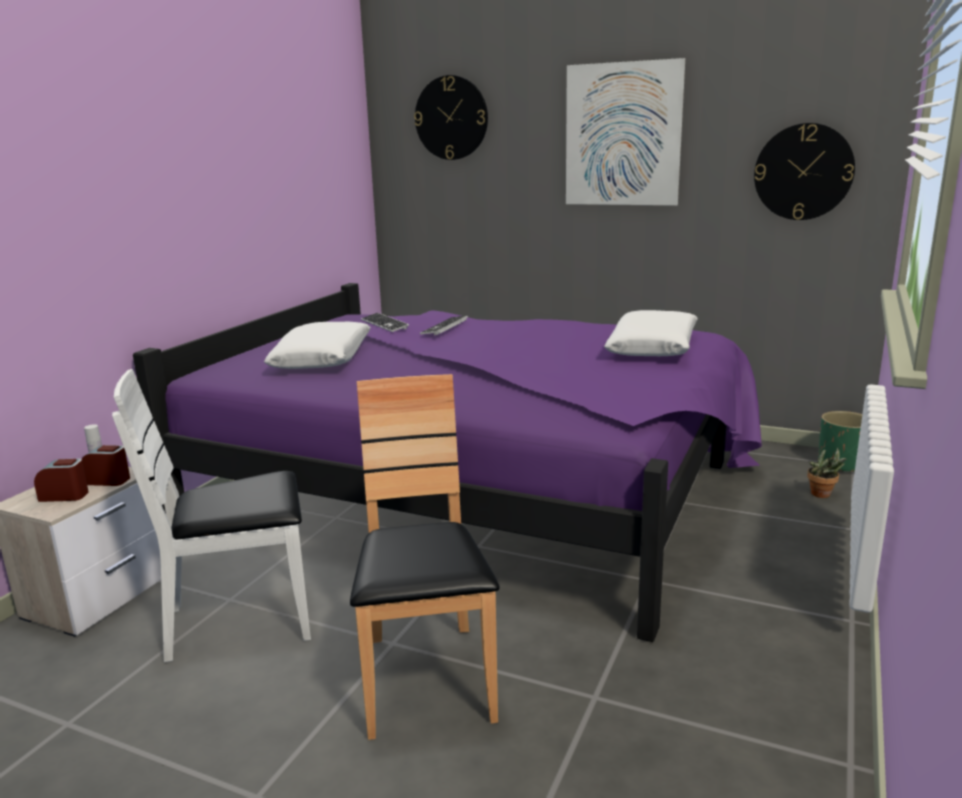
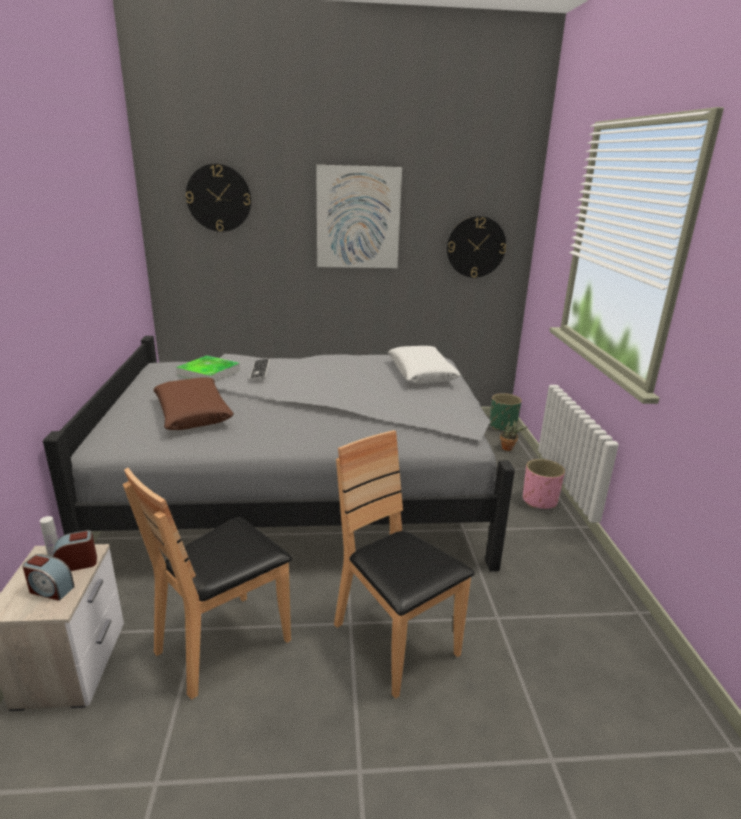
camera: 30 degrees left, 5 degrees up
(64, 496) = (50, 590): alarm clock -> alarm clock turned 135 degrees counterclockwise
(241, 621) = (224, 643): white chair -> brown chair
(322, 359) = (193, 413): white pillow -> brown pillow
(384, 324) = (209, 373): keyboard -> tray
(482, 489) = (309, 487): purple bed -> grey bed
(811, 571) = (539, 501): none -> pink planter

